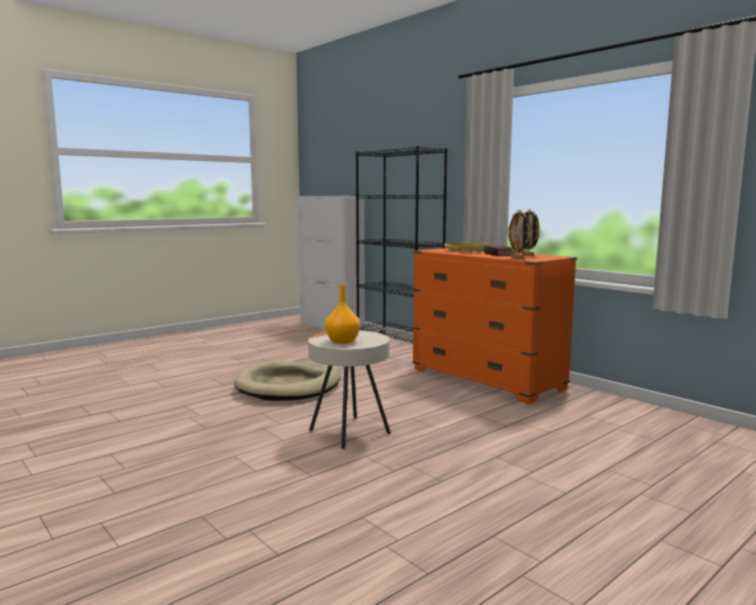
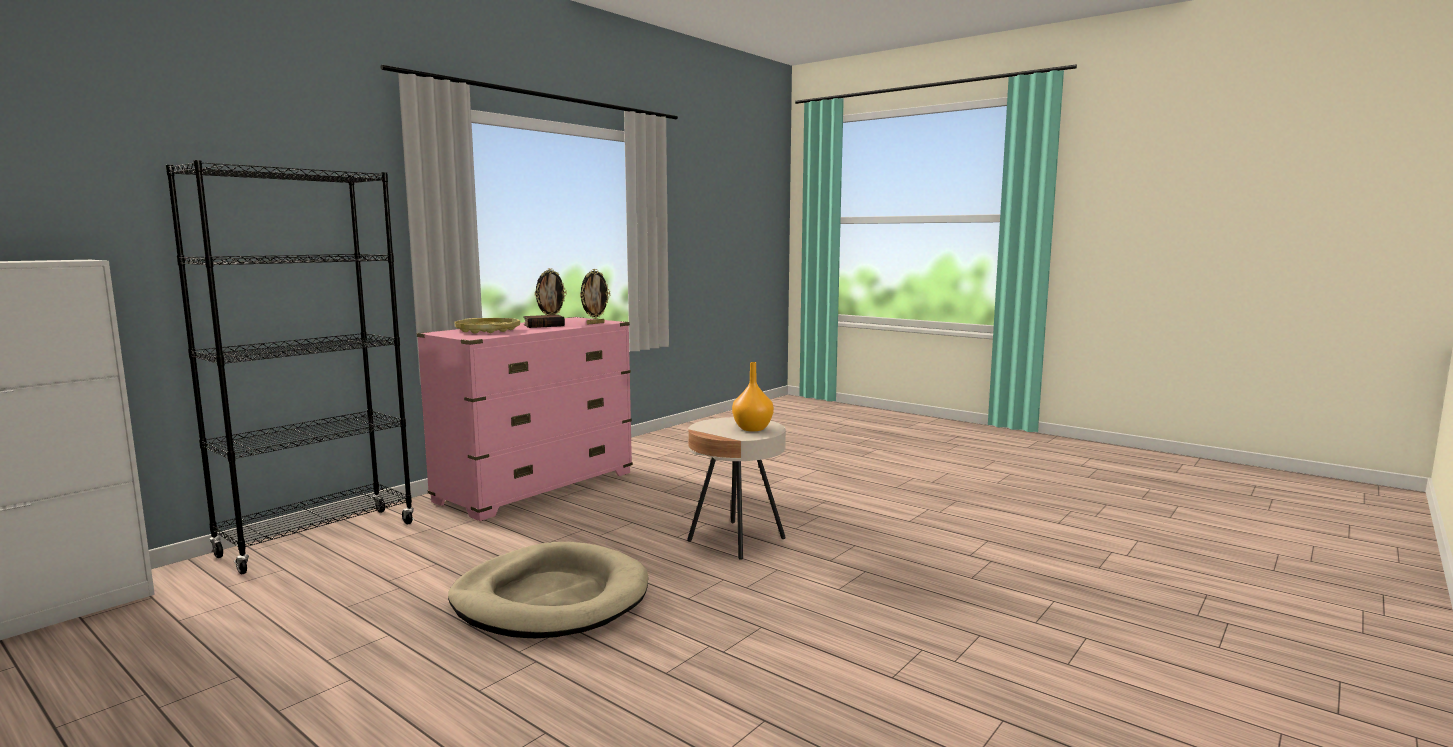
camera: 100 degrees left, 0 degrees up
(486, 380) = (536, 488): orange dresser -> pink dresser

